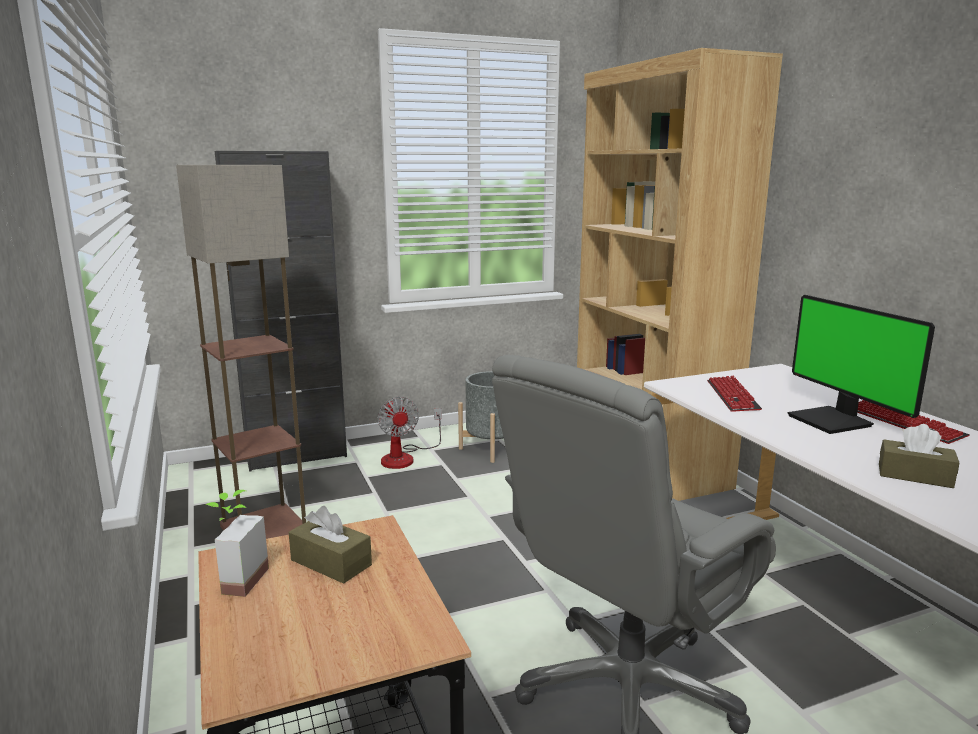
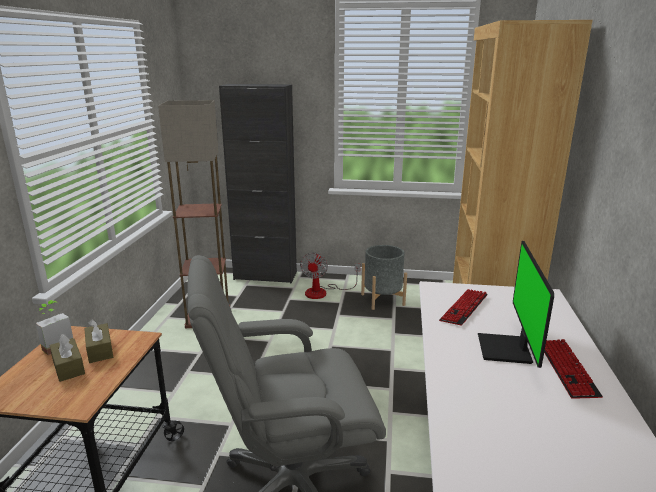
camera: 30 degrees right, 5 degrees up
(914, 475) = (487, 414): brown tissue box -> brown tissue box (68, 367)

